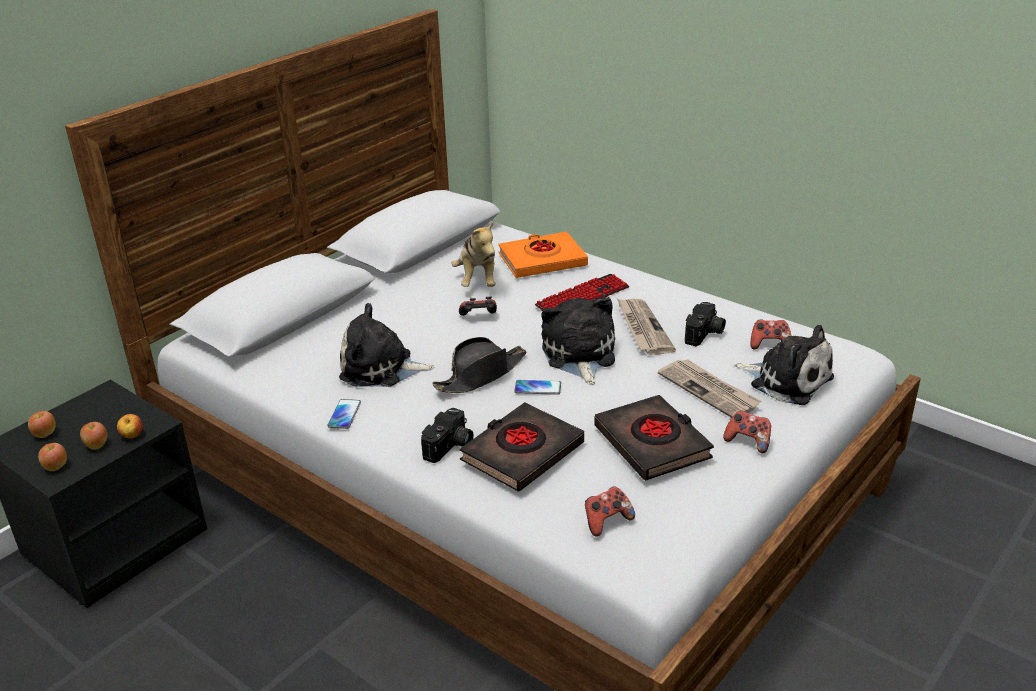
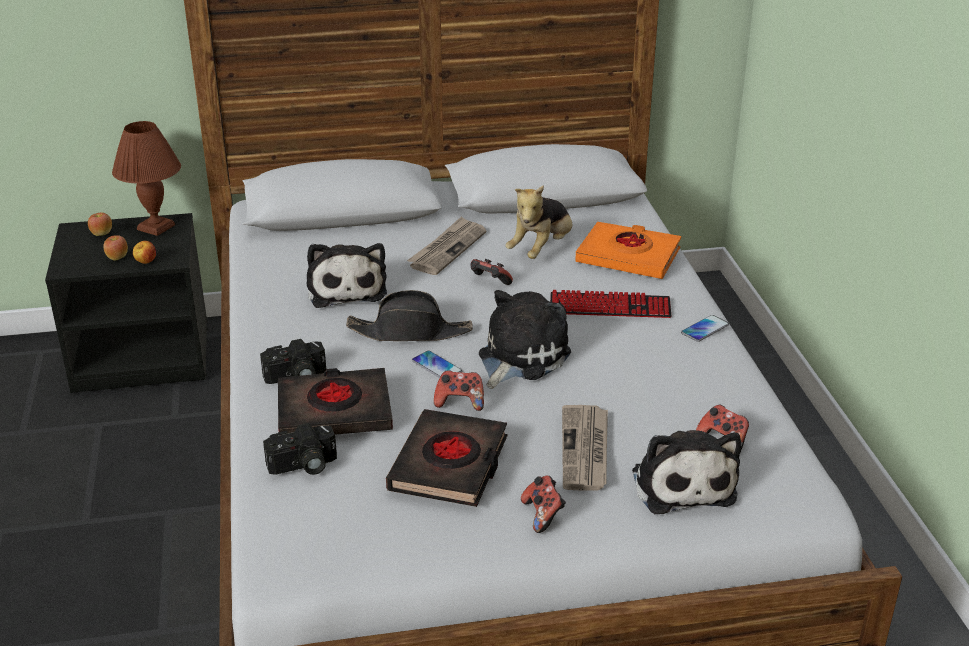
camera: 40 degrees right, 0 degrees up
(56, 467) = (76, 260): apple -> none
(93, 404) = (156, 227): none -> brown table lamp
(344, 414) = (265, 311): phone -> phone (704, 329)
(381, 368) = (346, 288): plush toy -> plush toy turned 150 degrees counterclockwise
(606, 521) = (309, 504): game controller -> game controller (460, 402)
(642, 328) = (619, 362): newspaper -> newspaper (447, 249)
(705, 334) = (672, 398): camera -> camera (303, 466)

